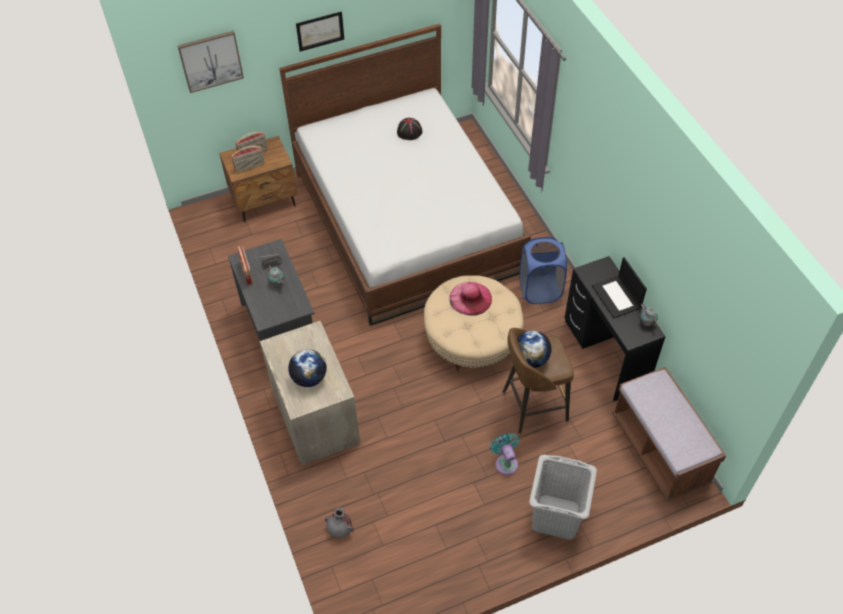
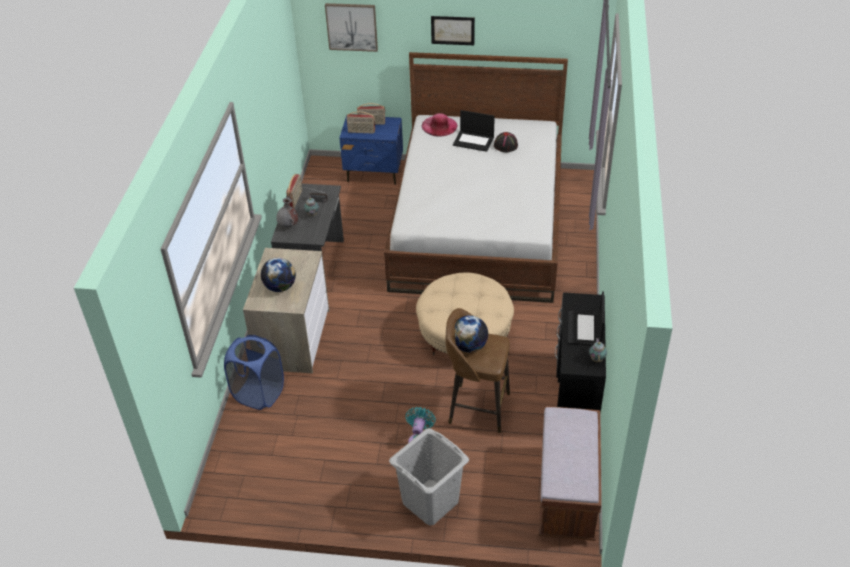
camera: 30 degrees right, 10 degrees down
(265, 201) = (374, 173): brown nightstand -> blue nightstand
(340, 530) = (248, 428): grey vase -> grey vase (288, 225)
(375, 138) = (474, 141): none -> laptop
(470, 298) = (469, 291): pink hat -> pink hat (439, 126)
(539, 290) = (554, 321): blue laundry basket -> blue laundry basket (258, 394)

